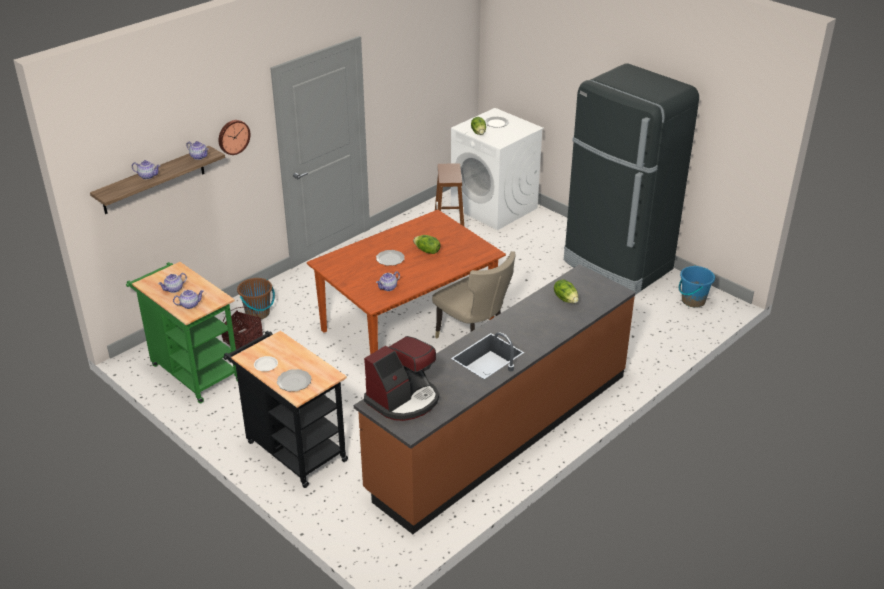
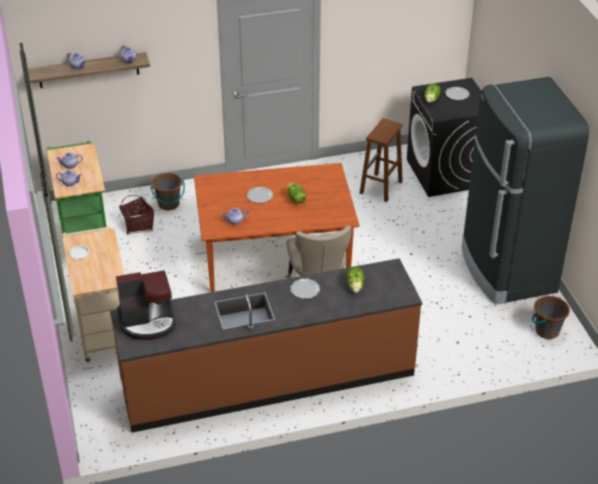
camera: 30 degrees right, 5 degrees up
(233, 136) = (171, 49): wall clock -> none
(292, 449) = (103, 327): black cart -> beige cart
(294, 381) = (87, 274): plate -> plate (305, 289)
(494, 207) = (445, 173): white washing machine -> black washing machine
(693, 301) = (547, 330): blue bucket -> brown bucket

